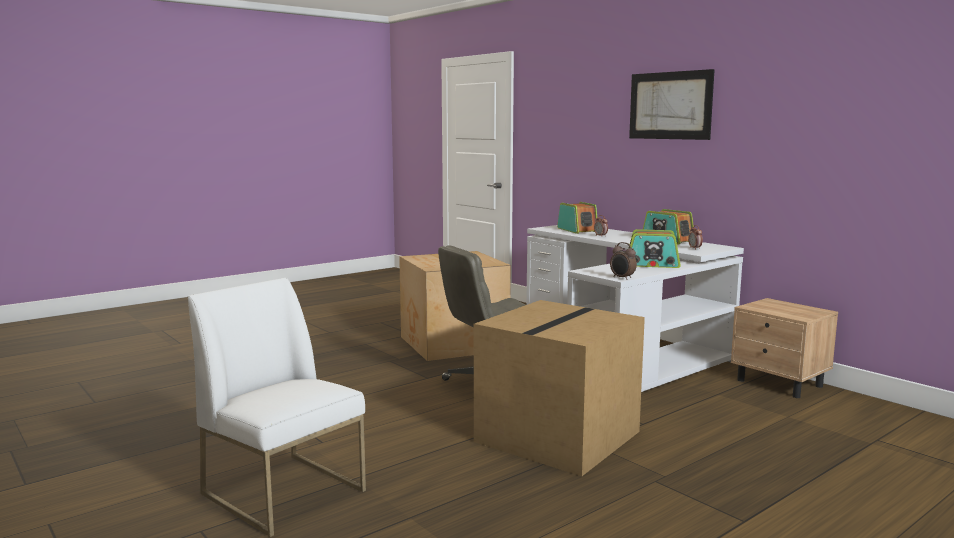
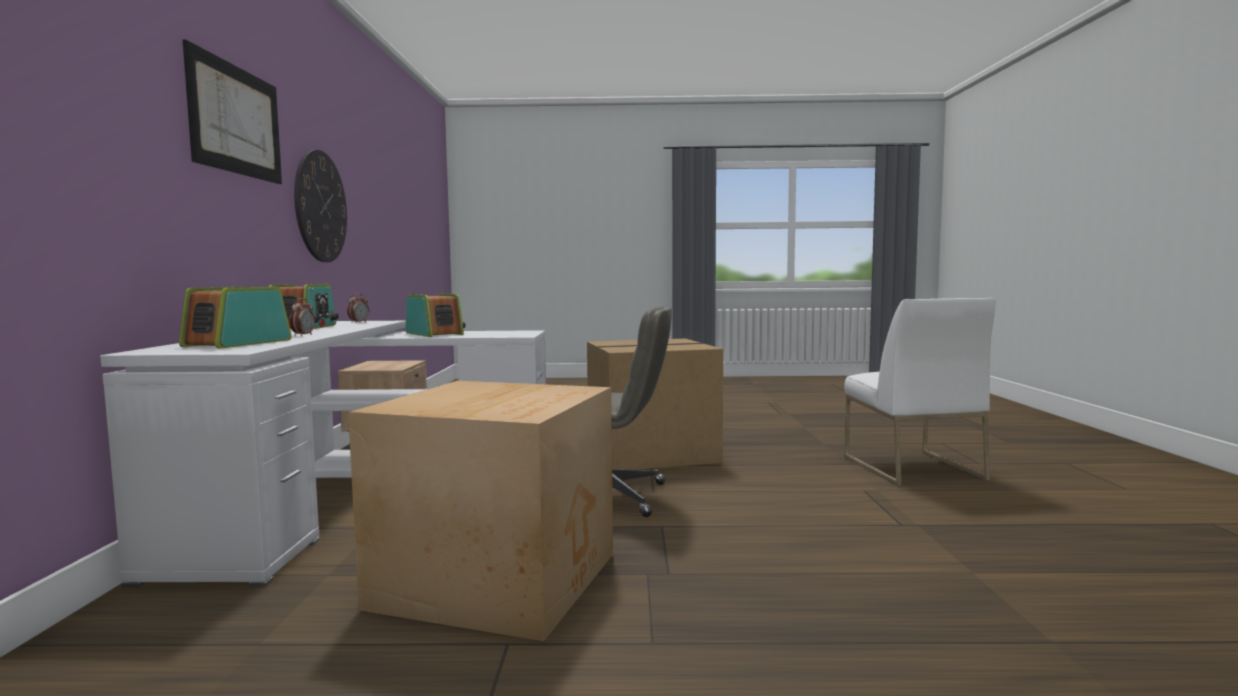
camera: 140 degrees left, 5 degrees down
(622, 278) = (529, 330): alarm clock -> none
(772, 151) = (321, 206): none -> wall clock

